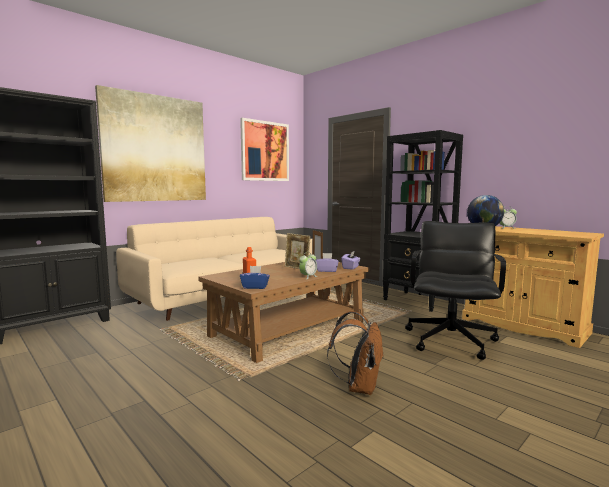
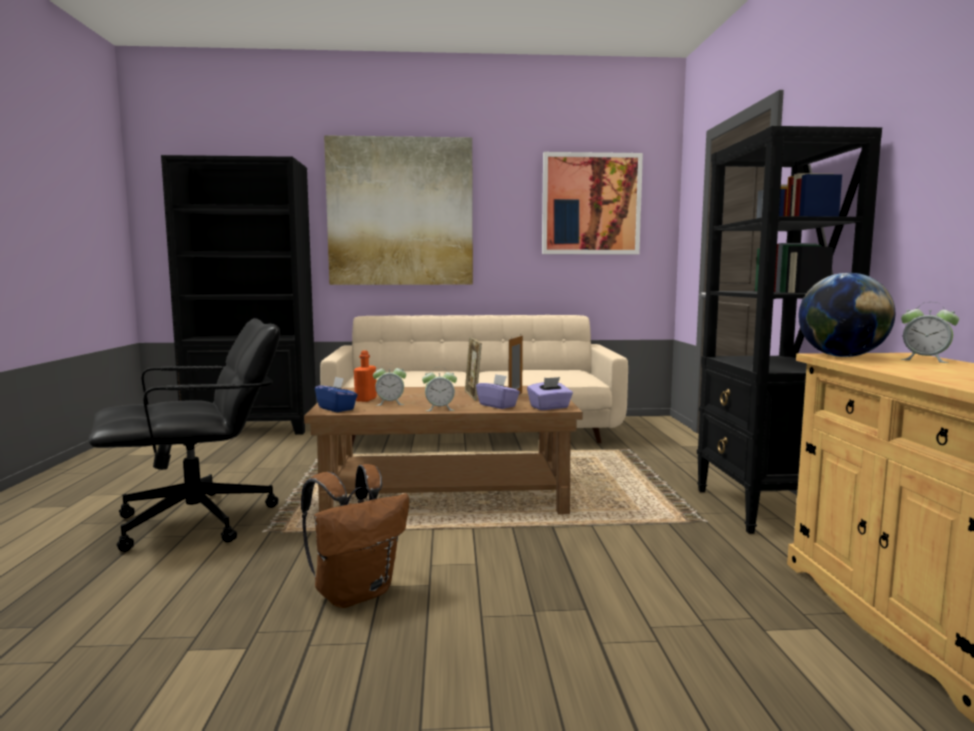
camera: 40 degrees right, 0 degrees up
(272, 279) = (390, 403): none -> alarm clock
(451, 340) = (662, 590): black office chair -> black office chair (198, 521)

